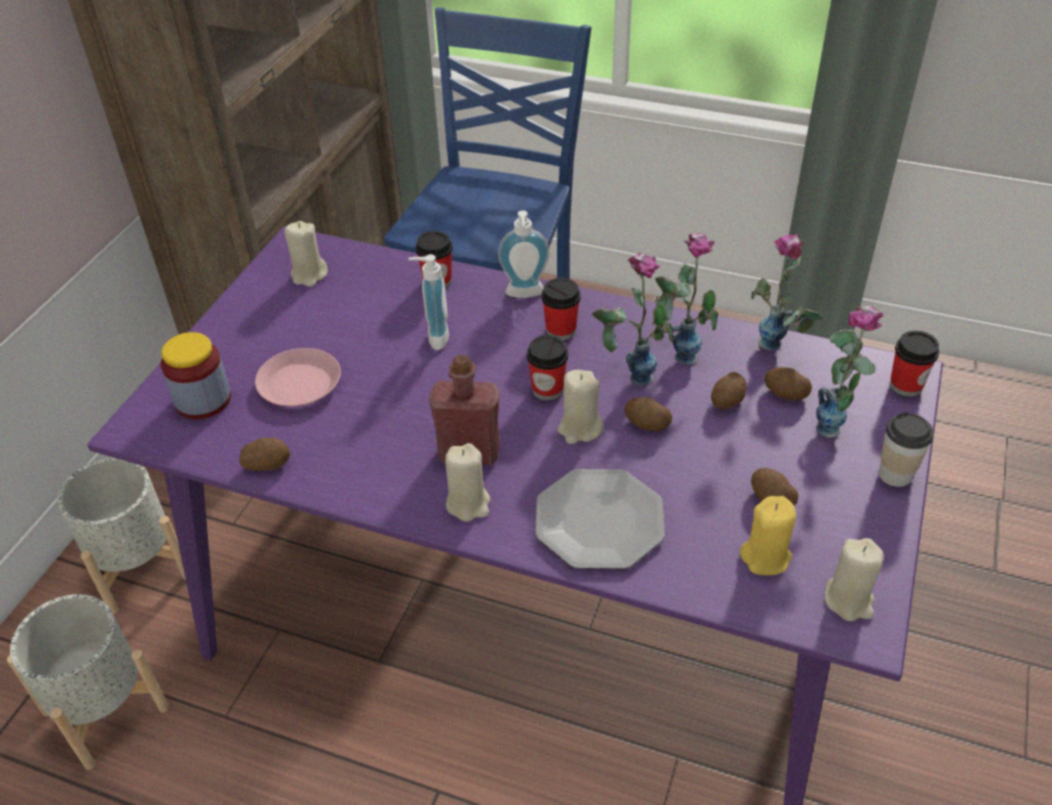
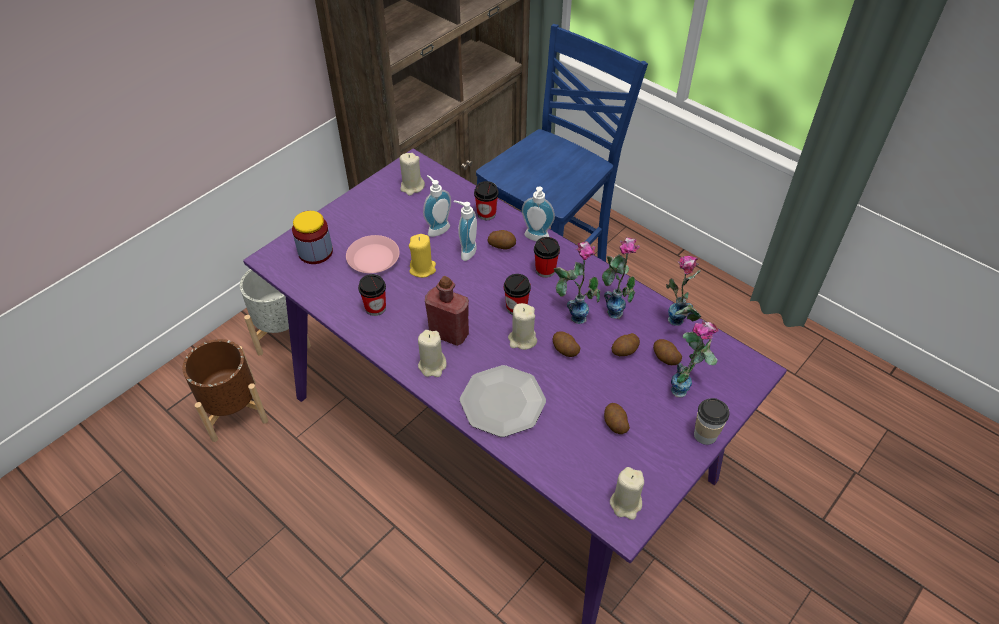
camera: 20 degrees right, 5 degrees up
(106, 710) = (234, 411): grey planter -> brown planter
(267, 463) = (332, 303): potato -> potato (502, 245)
(375, 319) = (437, 228): none -> soap dispenser
(766, 557) = (590, 459): yellow candle -> yellow candle (422, 269)
(906, 385) = (750, 378): cup -> cup (375, 308)

